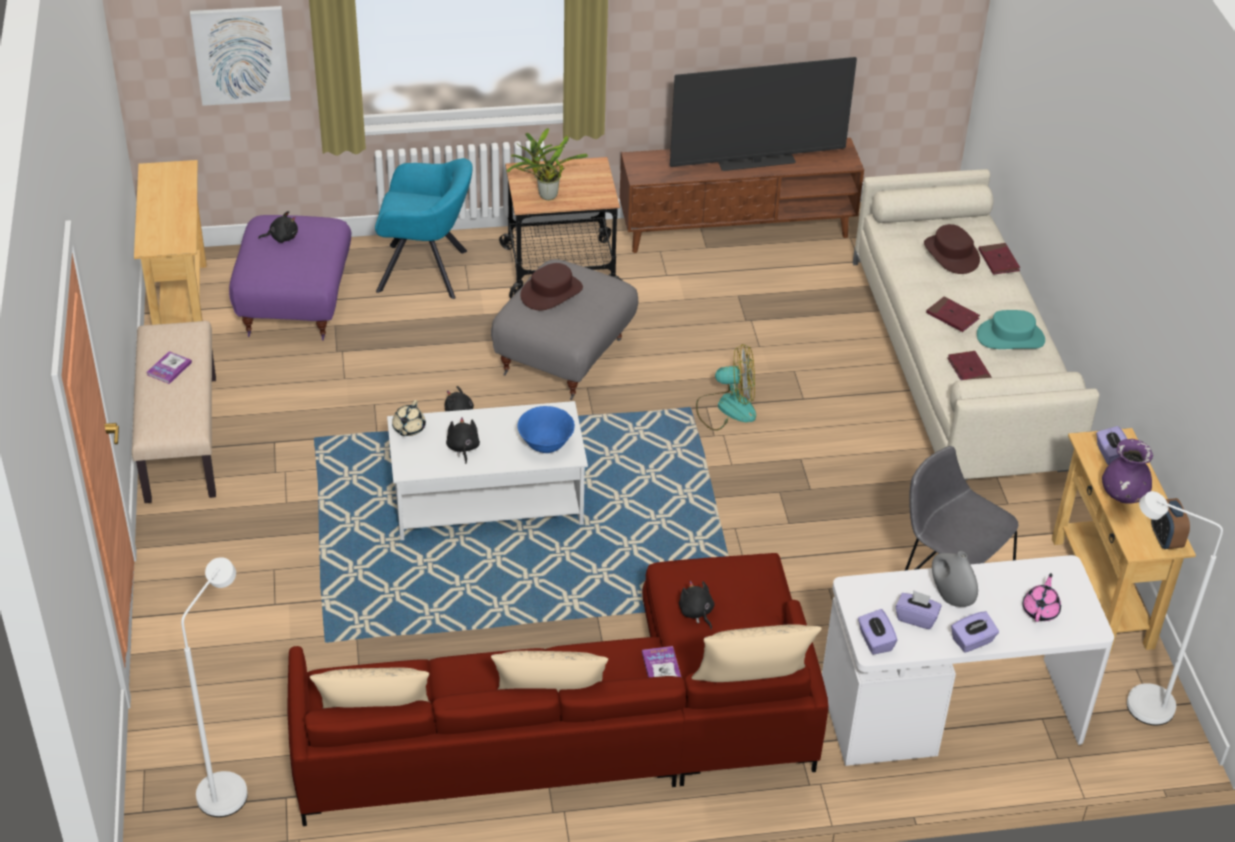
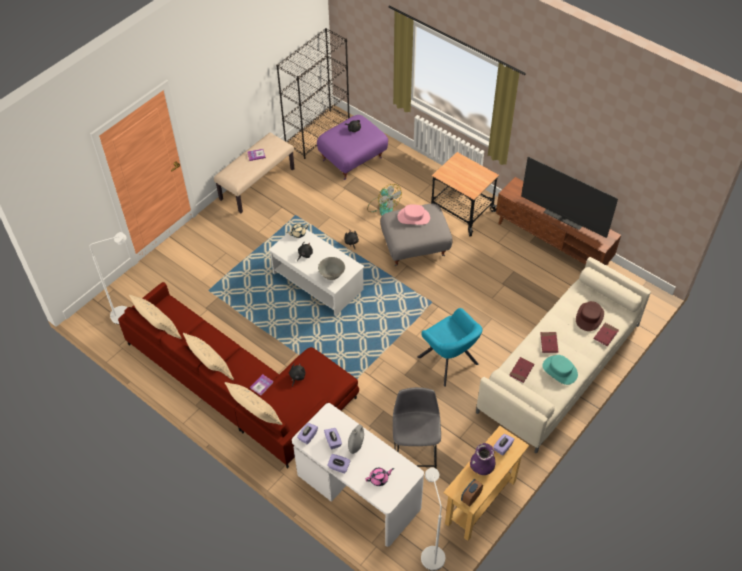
camera: 50 degrees right, 10 degrees up
(182, 306) = (317, 133): beige console table -> black bookcase
(241, 54) = (373, 45): picture -> none
(426, 271) = (413, 177): turquoise armchair -> turquoise armchair (449, 362)
(545, 196) = (452, 175): potted plant -> none
(545, 444) = (332, 275): blue bowl -> grey bowl
(551, 292) = (413, 217): brown hat -> pink hat
(726, 408) = (445, 313): fan -> fan (383, 207)

